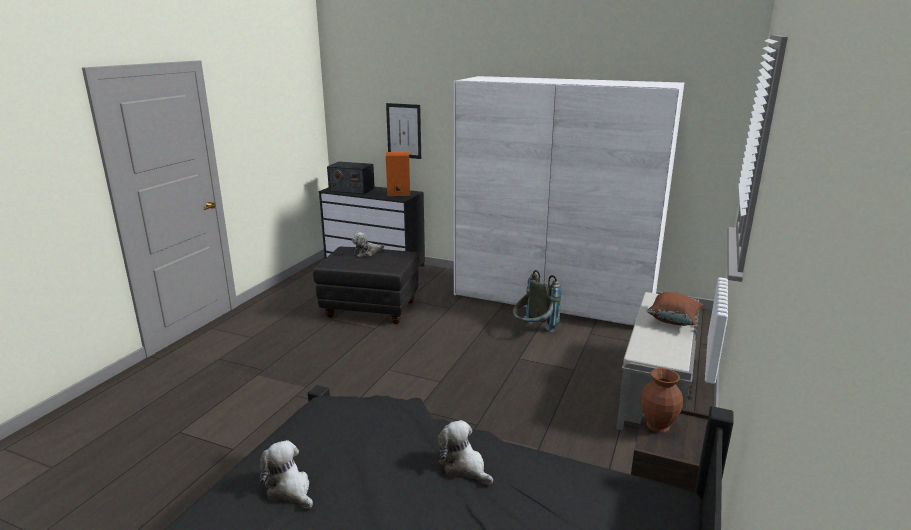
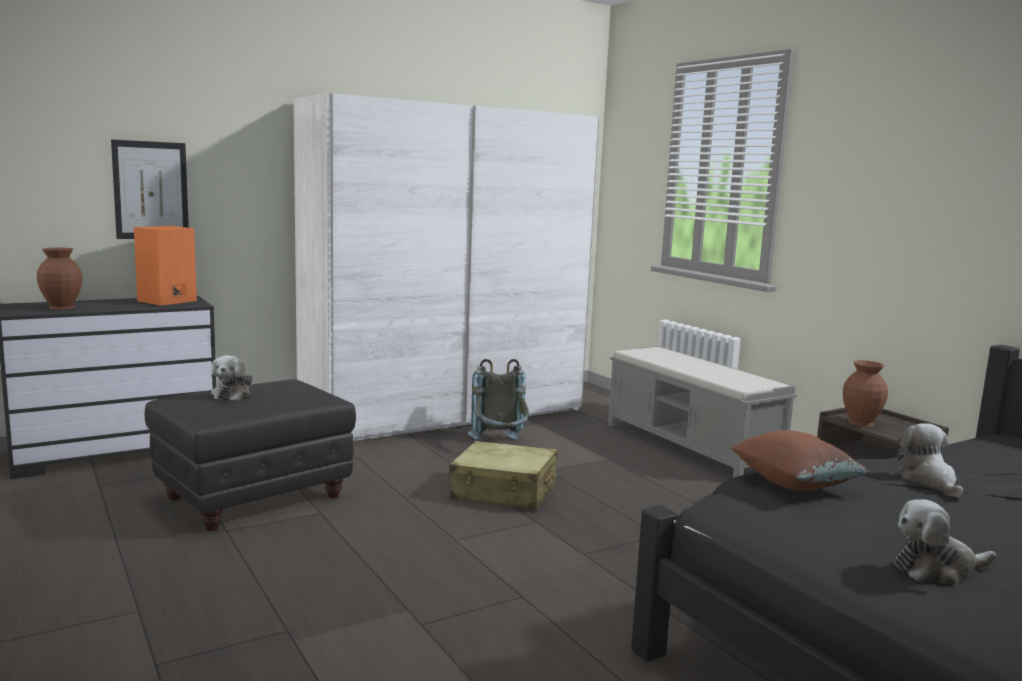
camera: 55 degrees left, 10 degrees down
(351, 190) = (62, 307): radio -> brown vase
(464, 467) = (928, 482): plush toy -> plush toy turned 90 degrees clockwise
(466, 358) = (504, 492): none -> beige suitcase
(673, 320) = (690, 361): brown pillow -> brown pillow (794, 484)

